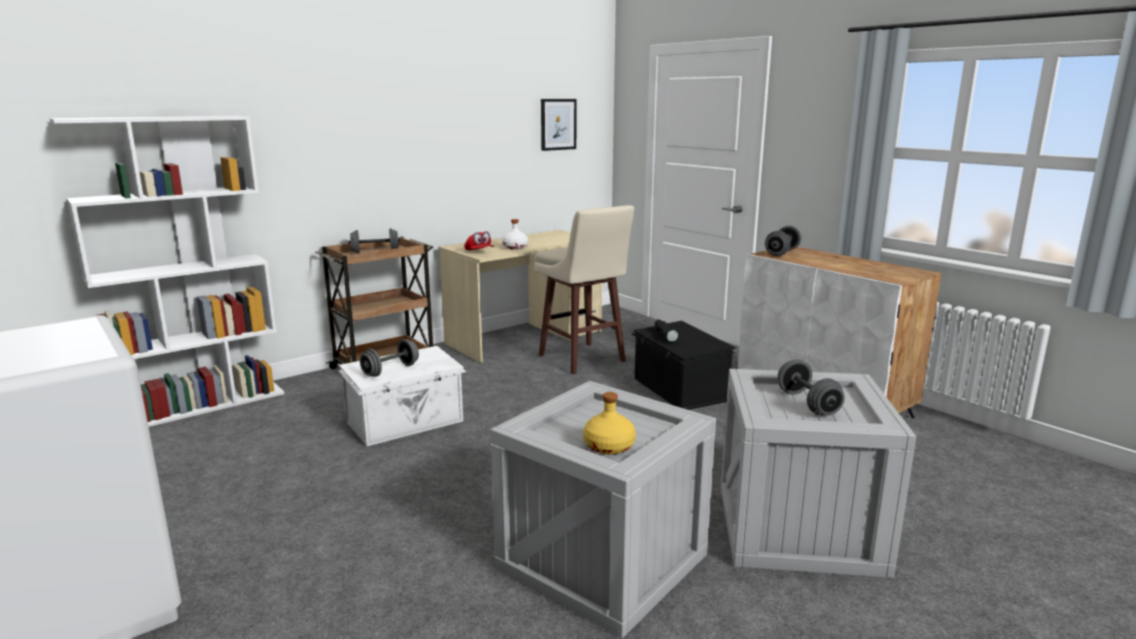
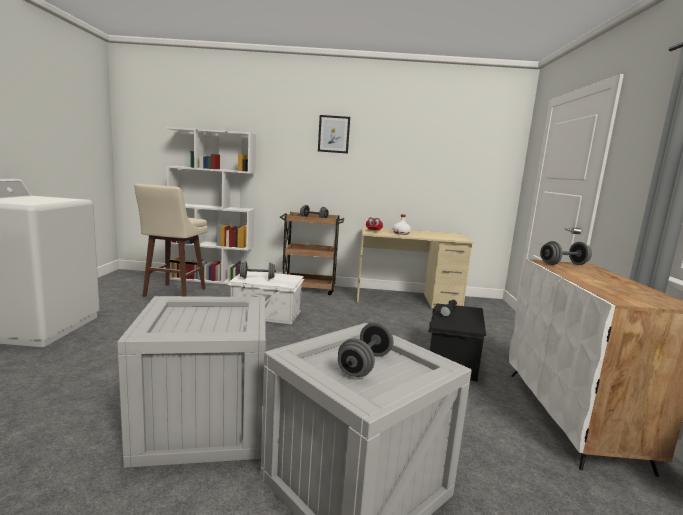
camera: 40 degrees right, 5 degrees down
(558, 124) = (470, 158): picture -> picture (333, 134)
(582, 359) = (419, 320): beige stool -> beige stool (173, 293)
(608, 446) = (178, 327): yellow bottle -> none

